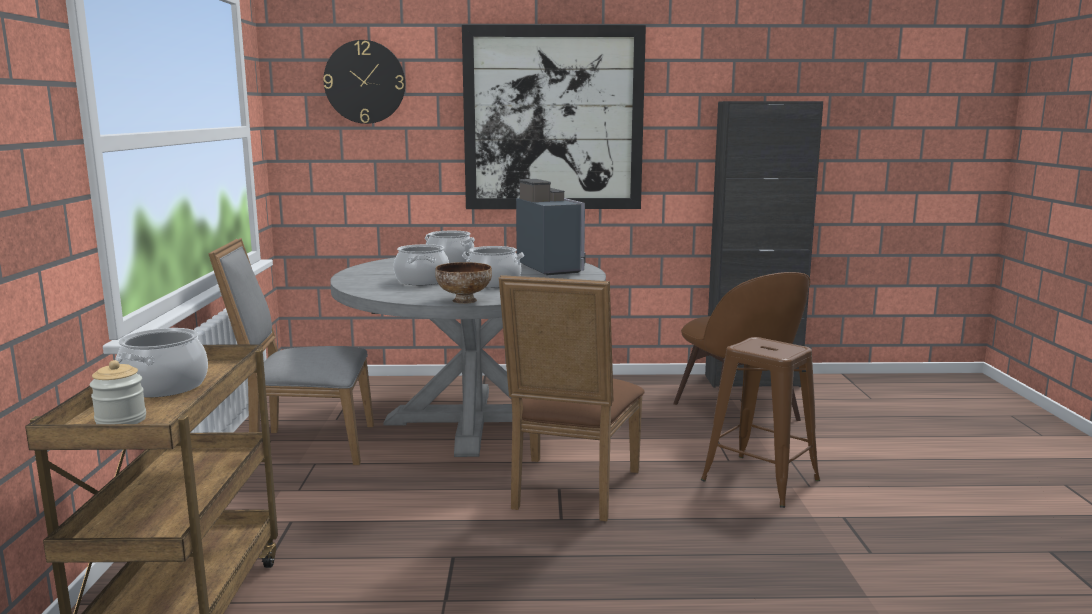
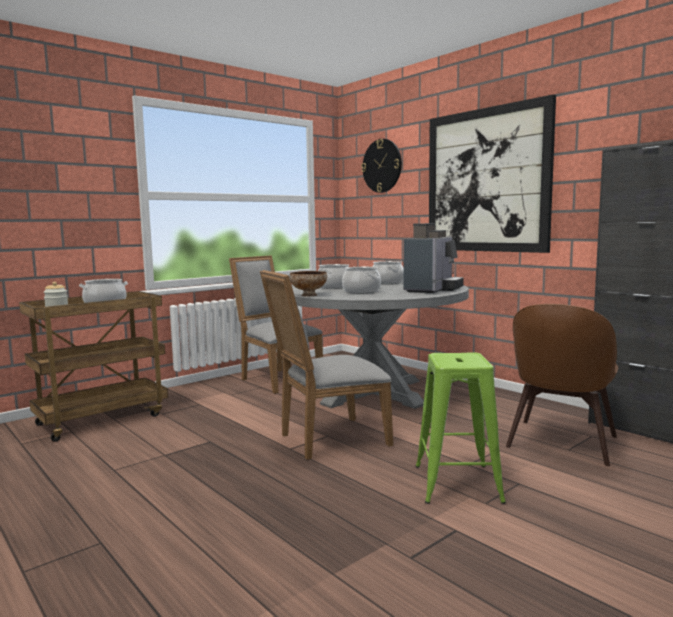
camera: 50 degrees right, 5 degrees down
(570, 492) = (328, 439): brown chair -> grey chair
(759, 480) = (457, 483): brown stool -> green stool

